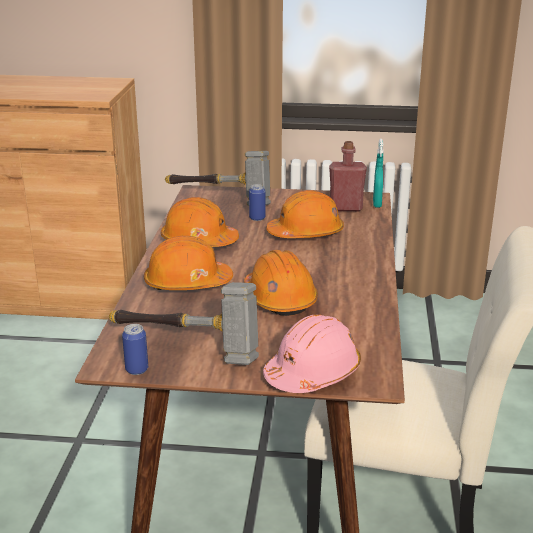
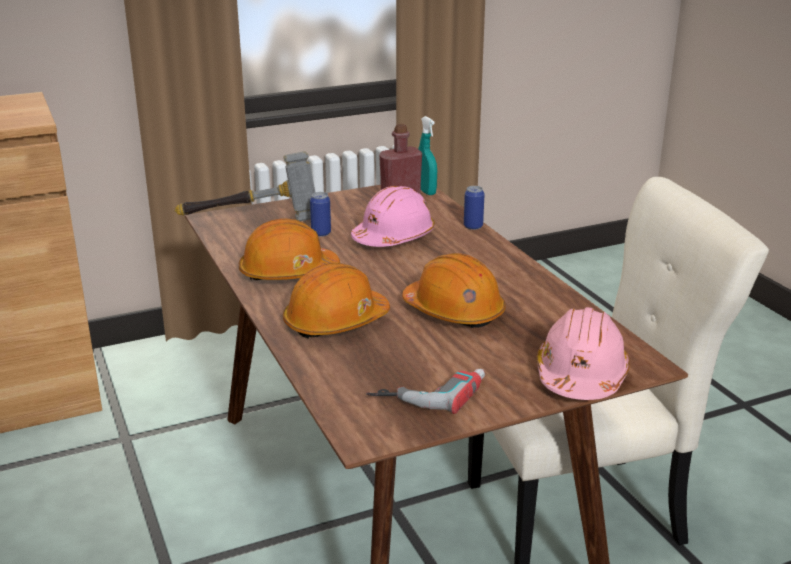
camera: 30 degrees left, 0 degrees up
(137, 369) = (402, 430): can -> can (473, 226)
(188, 349) = (429, 391): hammer -> power drill
(306, 233) = (394, 237): orange hard hat -> pink hard hat

